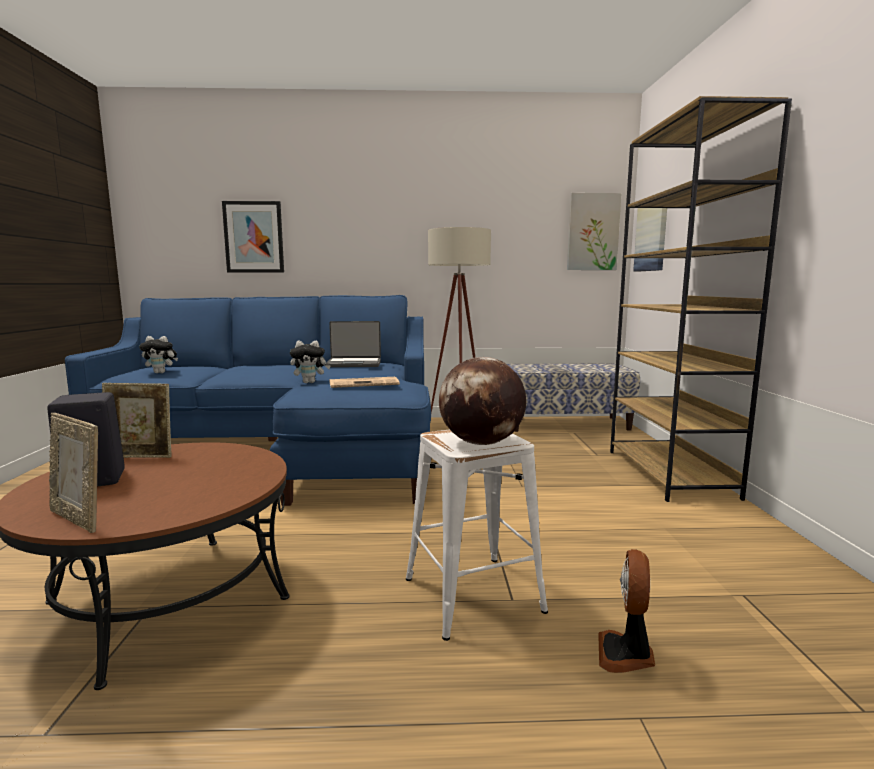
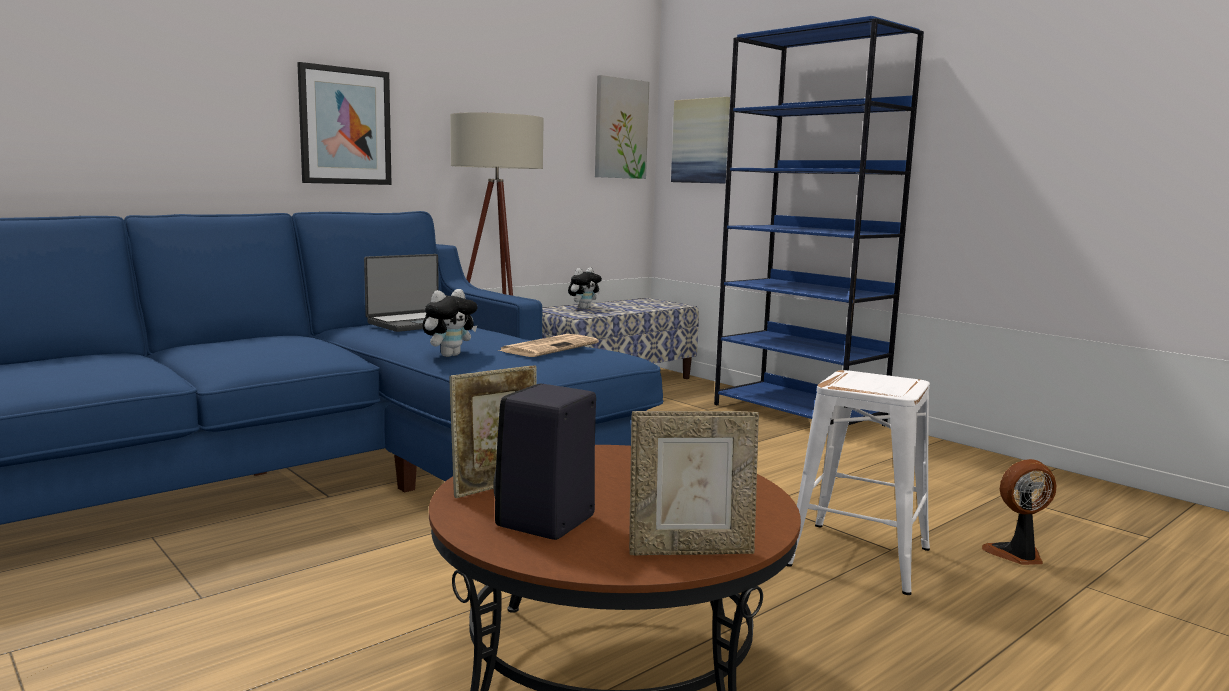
camera: 40 degrees left, 0 degrees up
(161, 372) = (85, 372): plush toy -> plush toy (584, 308)
(254, 237) = (128, 98): picture -> picture (345, 126)
(481, 443) = (891, 385): globe -> none
(626, 654) = (1017, 555): fan -> fan turned 105 degrees clockwise
(670, 473) = (799, 415): brown bookcase -> blue bookcase

